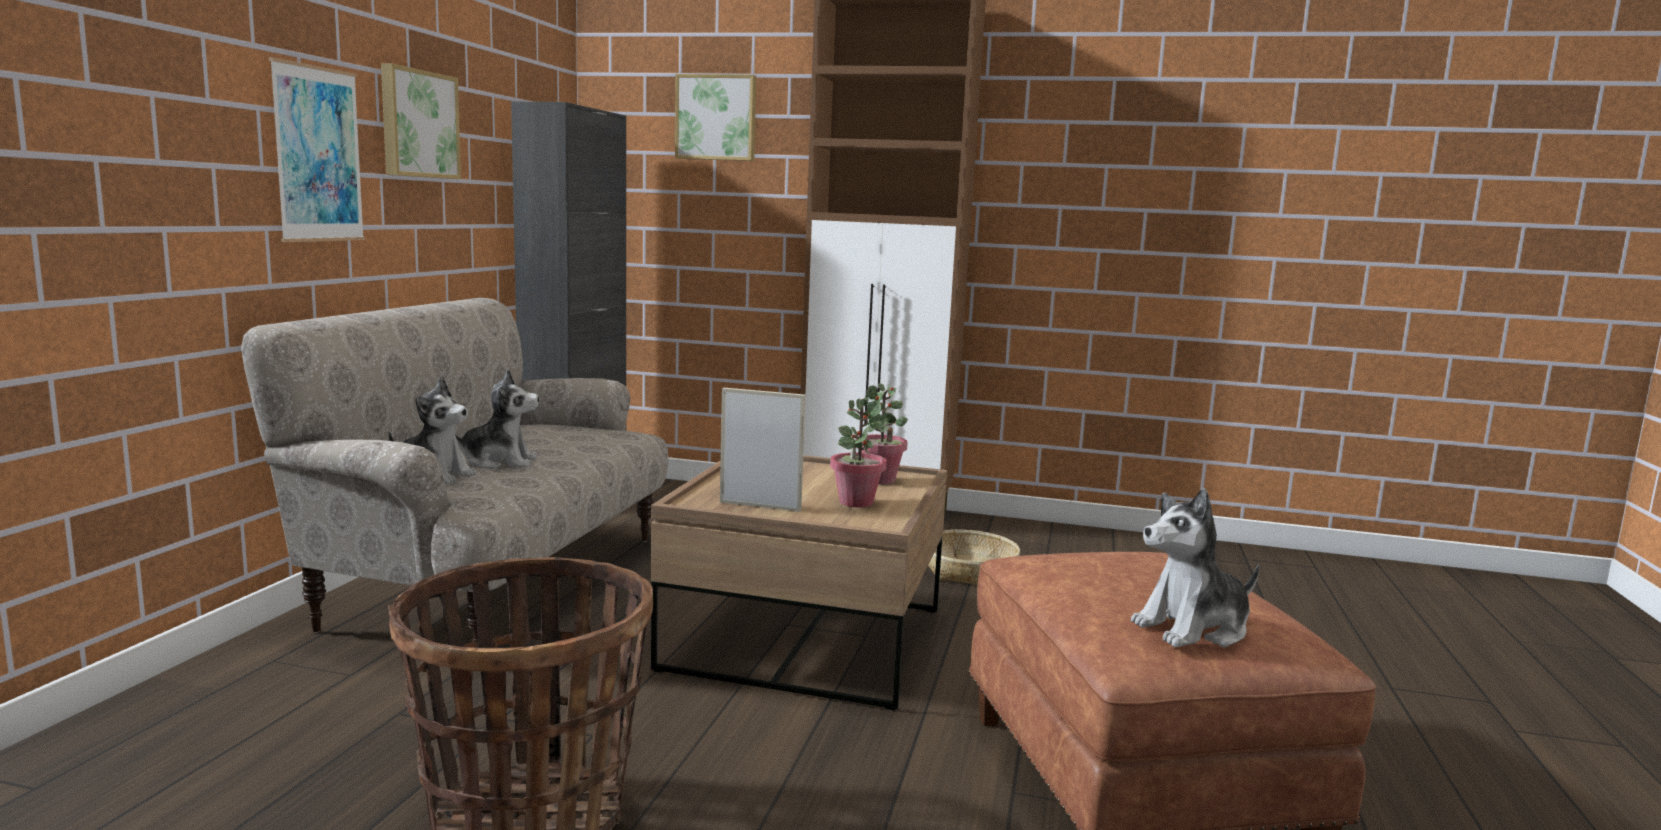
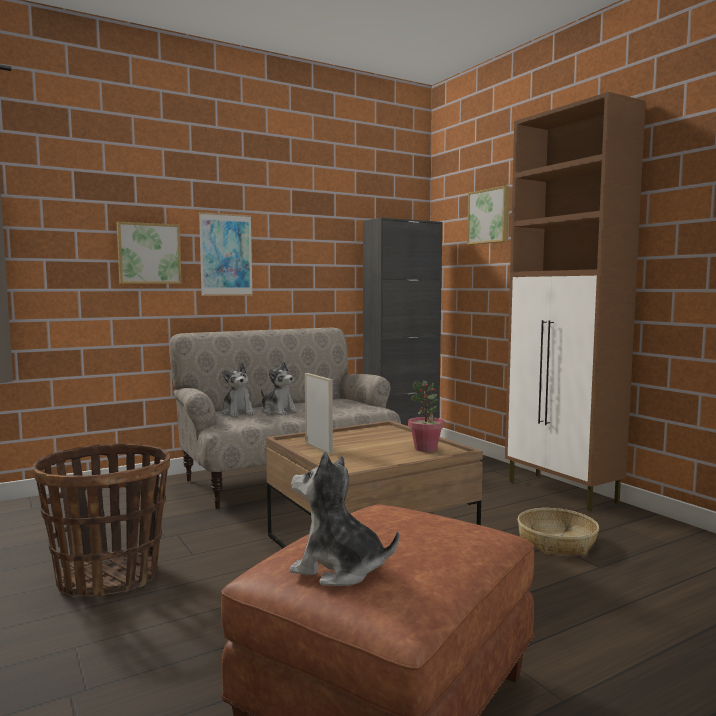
camera: 45 degrees right, 5 degrees down
(417, 124) = (294, 237): picture -> picture (149, 253)
(856, 502) = (374, 456): potted plant -> none

